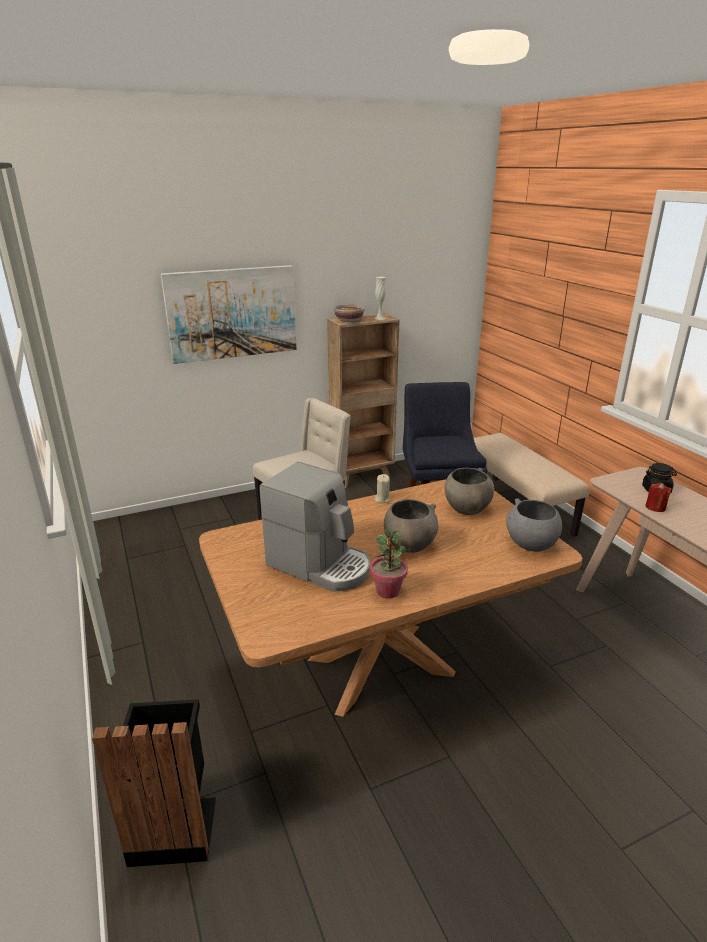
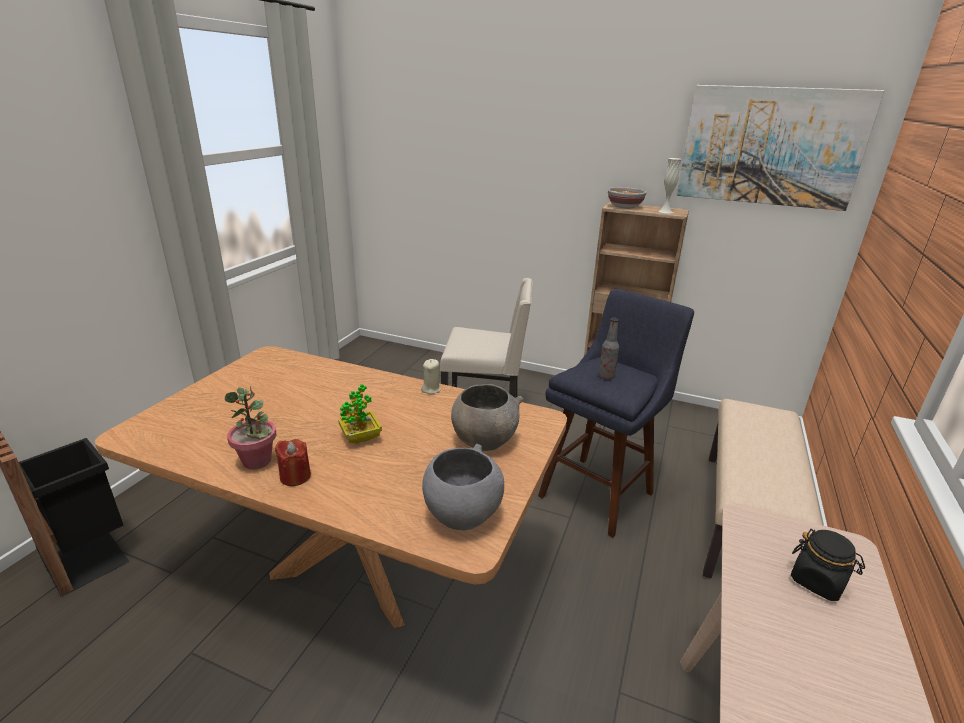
camera: 45 degrees right, 0 degrees up
(232, 313) = (507, 176): picture -> picture (770, 147)
(320, 565) = (270, 409): coffee machine -> none
(409, 545) = (361, 437): grey bowl -> potted plant
(445, 446) = (606, 377): none -> bottle
(655, 507) = (760, 600): red candle -> red candle (295, 476)

